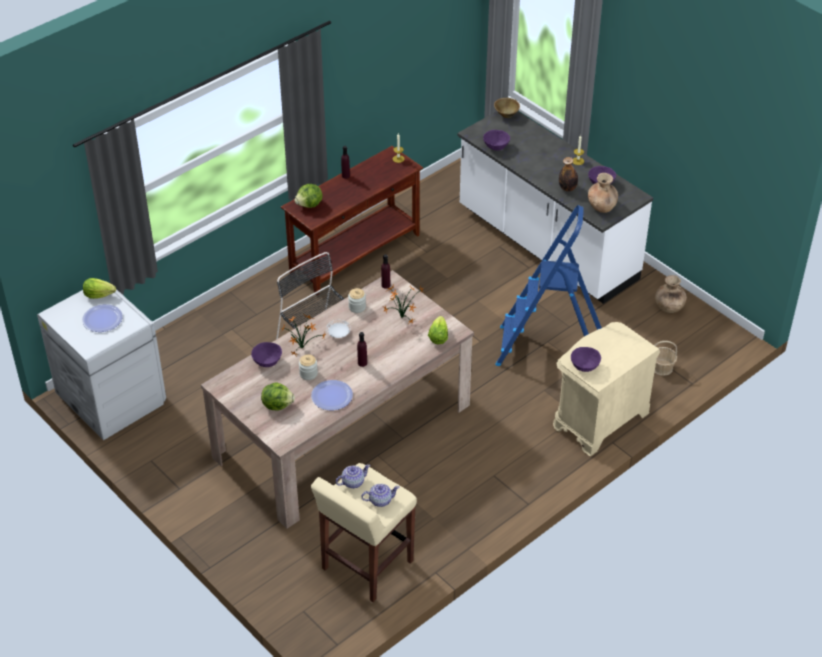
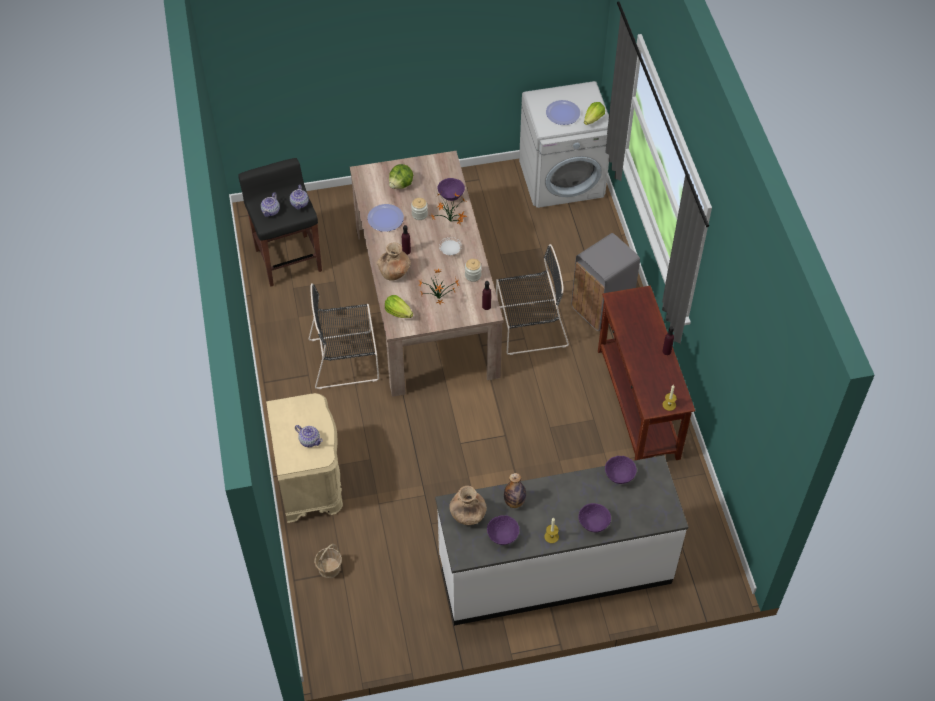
camera: 120 degrees right, 10 degrees up
(266, 309) = (602, 308): none -> grey trash can
(309, 205) = (638, 306): lettuce -> none
(366, 566) = (288, 259): beige stool -> black stool
(454, 456) = (346, 359): none -> black chair
(506, 114) = (670, 515): brown bowl -> none
(549, 350) = (413, 490): blue step ladder -> none
(584, 366) = (299, 407): purple bowl -> purple bowl (593, 523)
(609, 344) = (309, 440): none -> teapot
(669, 307) = (399, 626): brown vase -> brown vase (394, 272)

